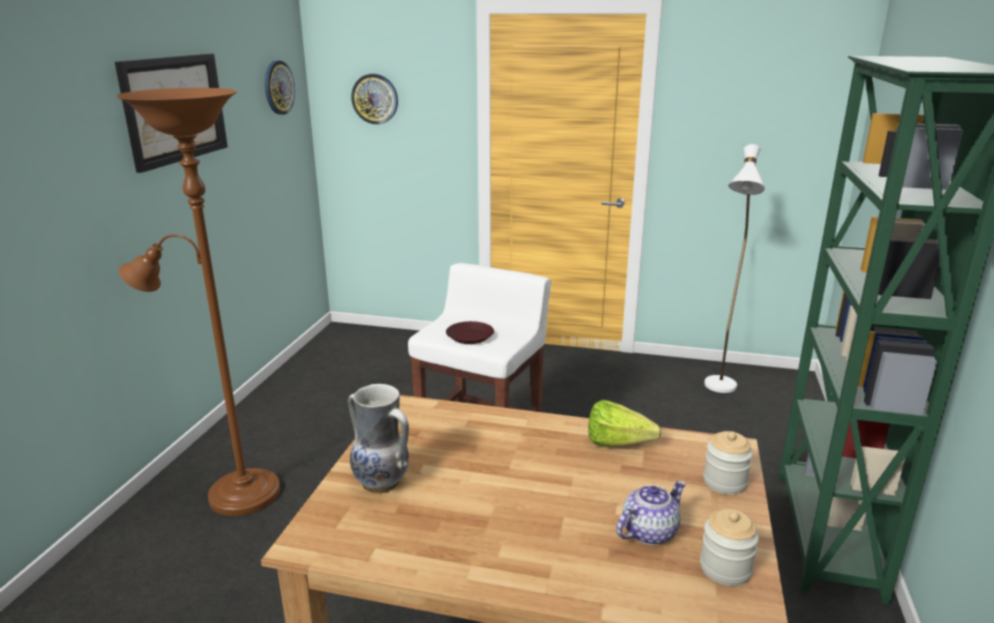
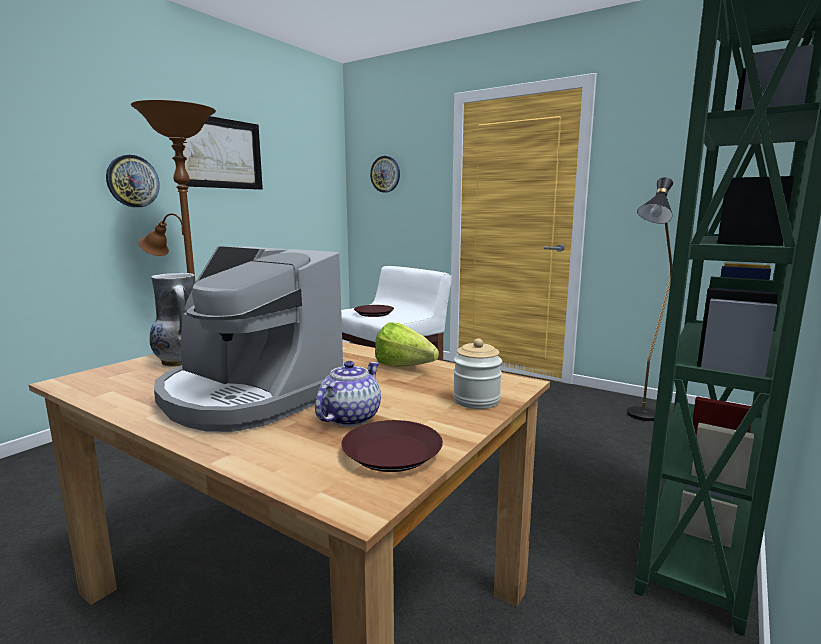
camera: 20 degrees right, 10 degrees down
(278, 87) = (317, 162): wall clock -> wall clock (132, 181)
(524, 523) = (248, 396): none -> coffee machine
(648, 532) = (349, 418): teapot -> teapot turned 45 degrees counterclockwise
(719, 391) = (639, 418): white floor lamp -> black floor lamp
(725, 568) = (391, 454): jar -> brown plate

